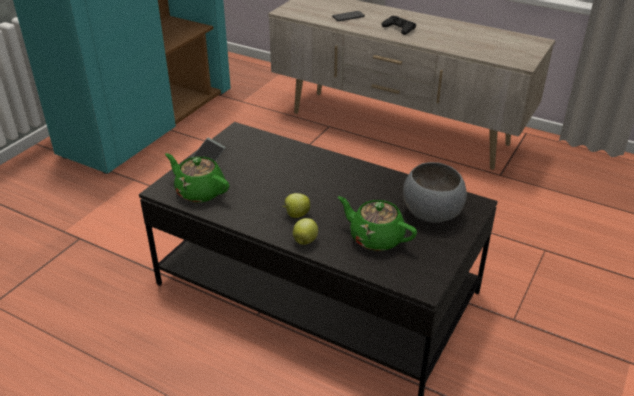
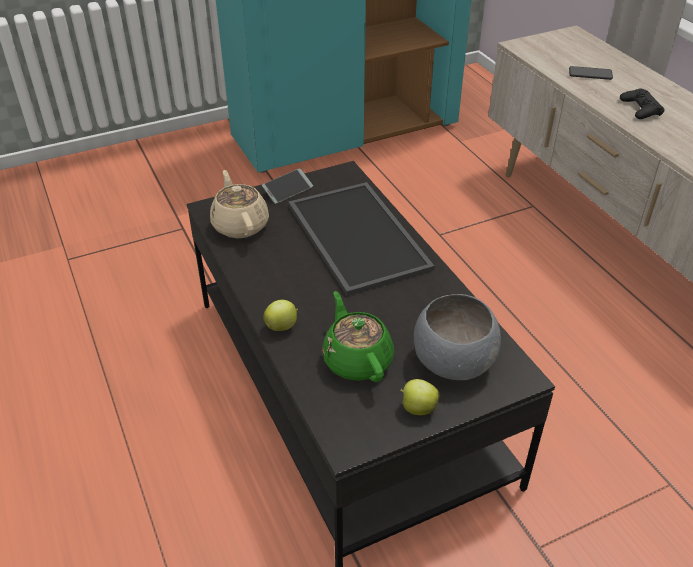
camera: 35 degrees right, 5 degrees up
(199, 191) = (240, 225): green teapot -> beige teapot
(290, 167) = (354, 236): none -> tray
(296, 215) = (304, 293): apple -> apple (417, 408)

